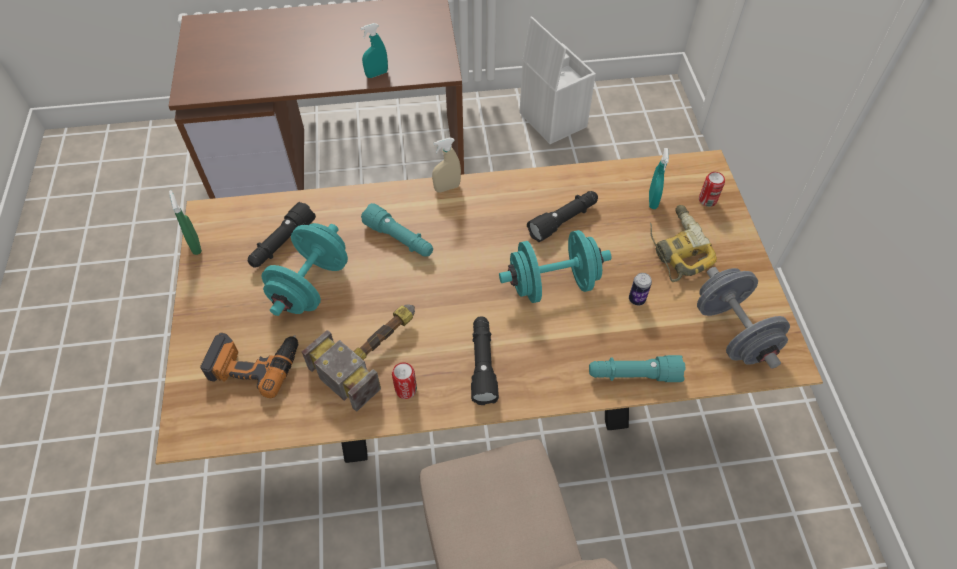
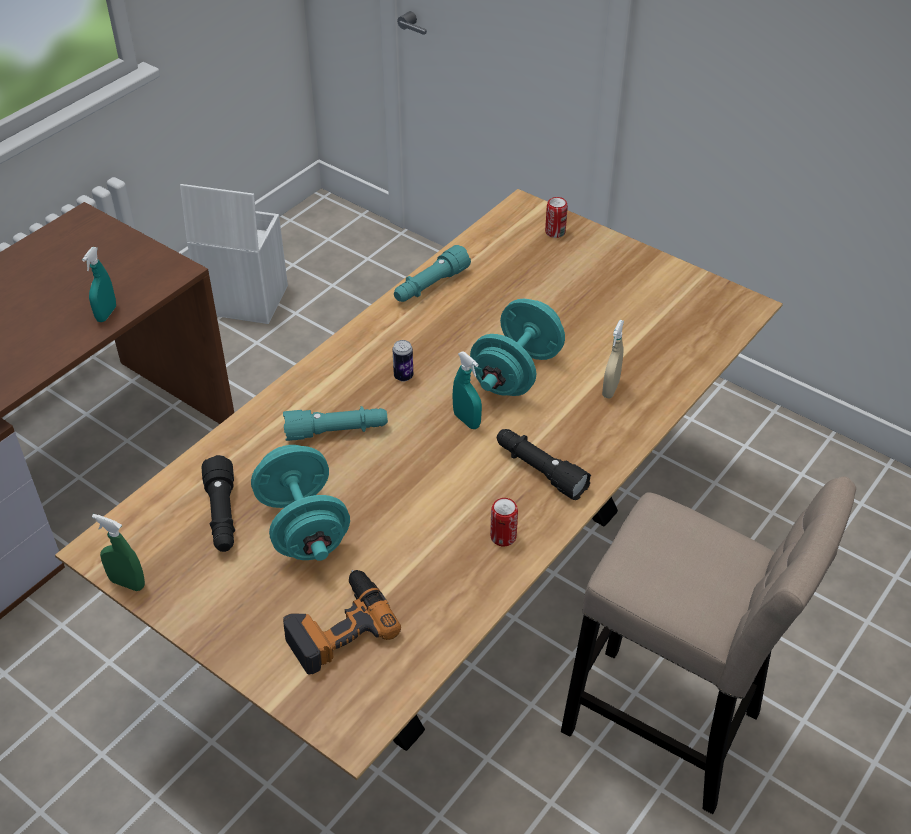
camera: 45 degrees left, 10 degrees down
(374, 351) = (436, 531): hammer -> none
(447, 188) = (324, 362): beige spray bottle -> beige spray bottle (610, 389)
(563, 220) = (462, 320): black flashlight -> none
(633, 375) = (659, 392): turquoise flashlight -> turquoise flashlight (430, 286)
(636, 299) = (594, 338): can -> can (403, 376)
(652, 200) = (514, 259): turquoise spray bottle -> turquoise spray bottle (466, 420)
(676, 248) = (575, 282): power drill -> none
(733, 332) = (688, 312): grey dumbbell -> none

